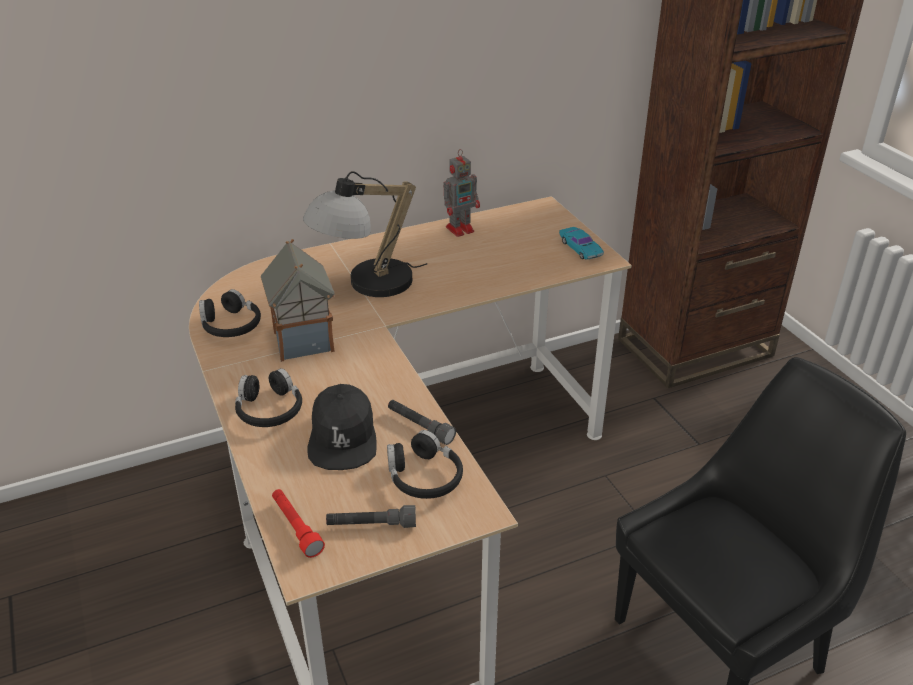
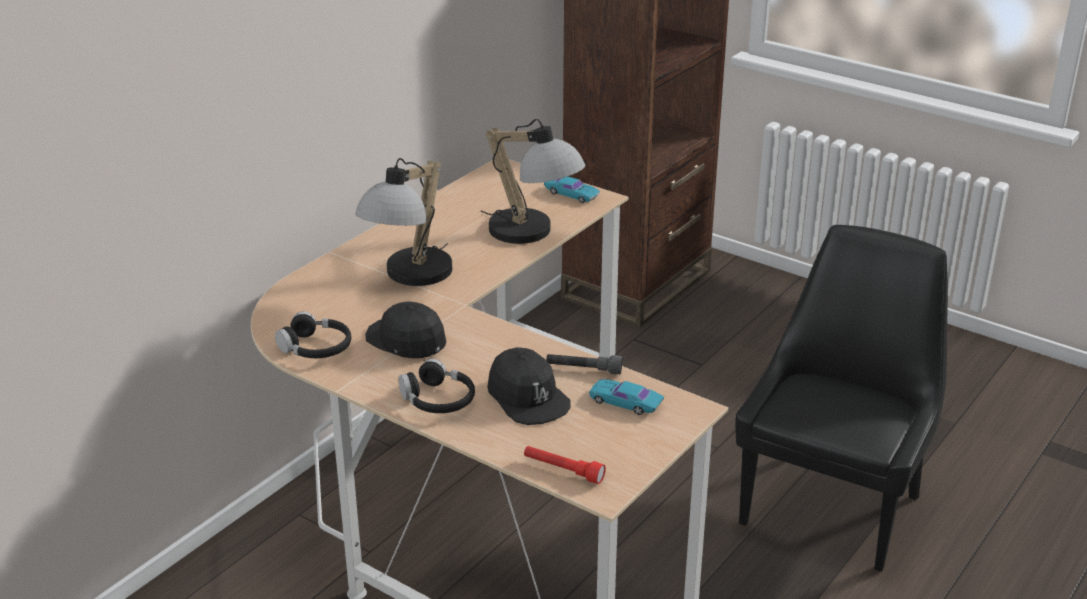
camera: 30 degrees left, 5 degrees down
(304, 342) = (406, 340): toy house -> black cap
(371, 525) = (621, 447): grey flashlight -> none
(424, 477) = (625, 402): black headphones -> turquoise toy car
(461, 229) = (445, 206): toy robot -> none
(508, 277) = (533, 235): none -> table lamp

